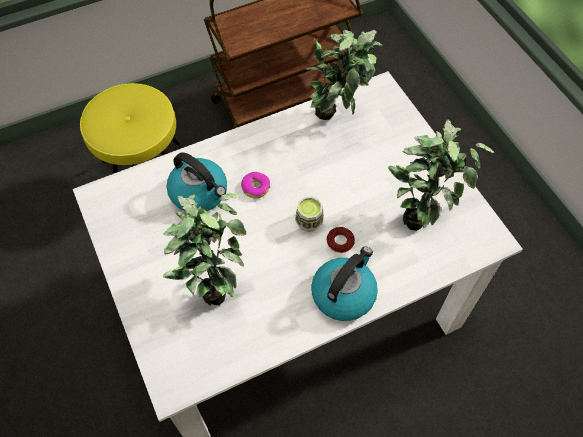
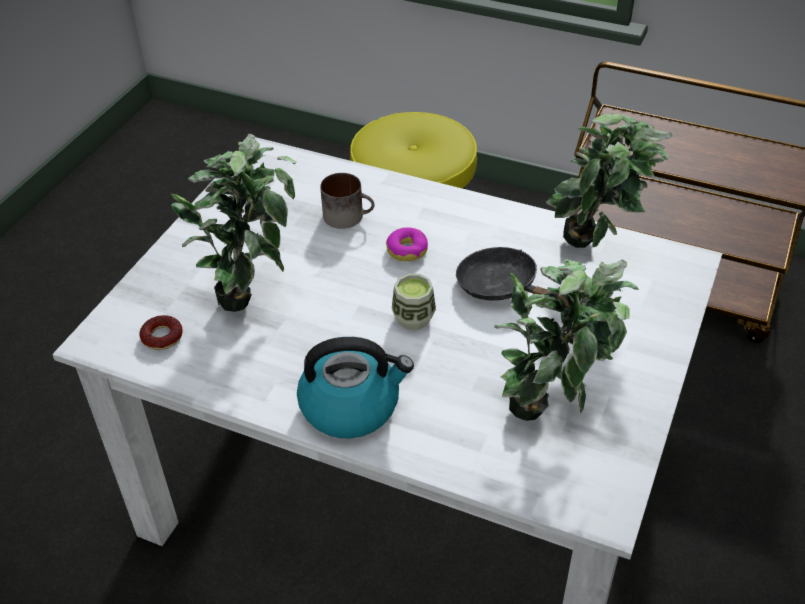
camera: 50 degrees right, 15 degrees down
(200, 193) = (349, 216): kettle -> mug
(326, 169) = (504, 287): none -> black frying pan
(340, 242) = (419, 360): donut -> donut (162, 337)

